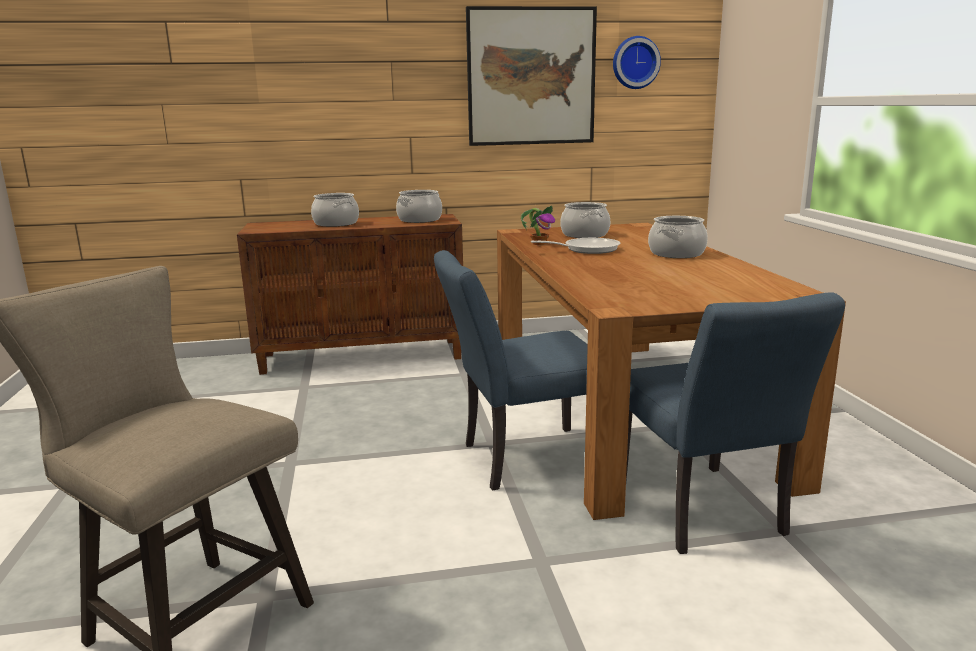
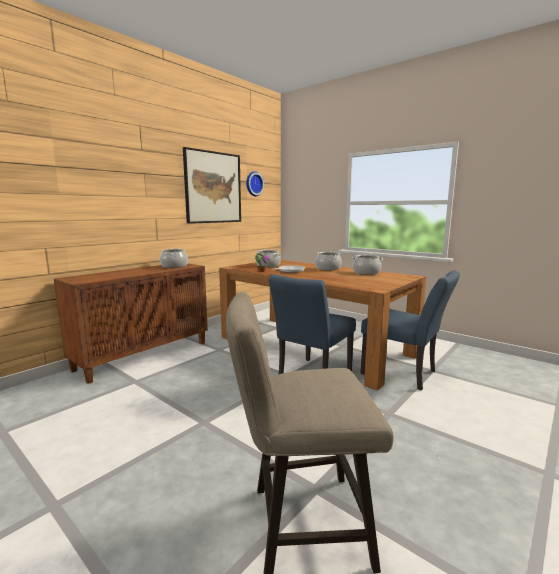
camera: 40 degrees left, 5 degrees down
(335, 224) = (127, 273): cooking pot -> cooking pot (366, 273)

